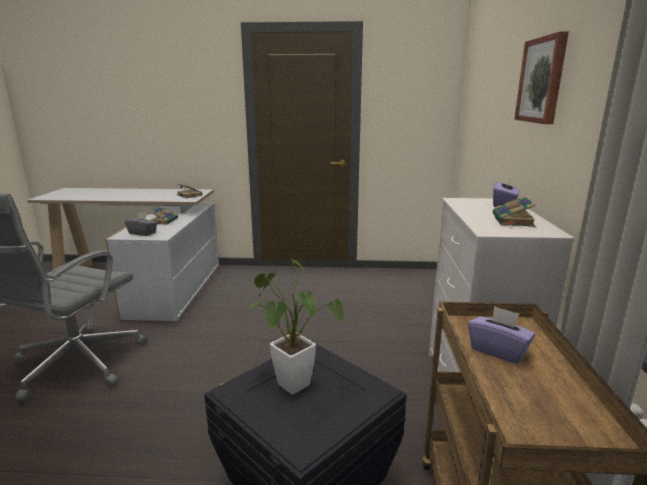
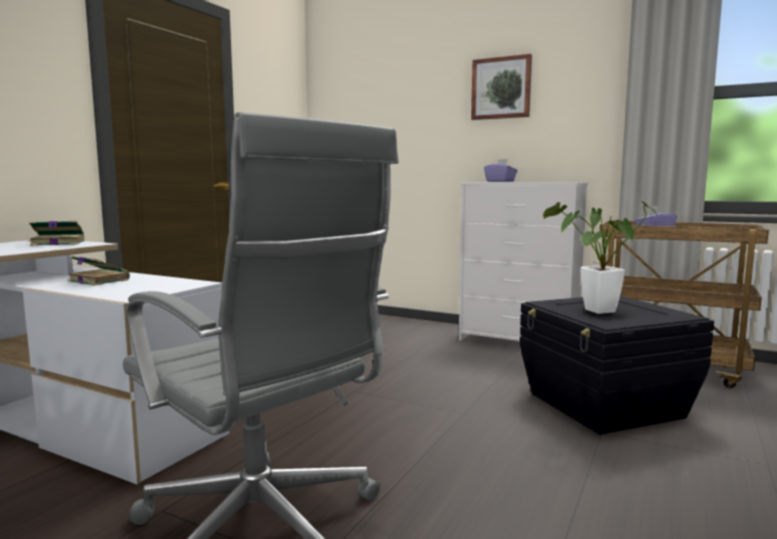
camera: 65 degrees left, 10 degrees down
(143, 233) = (147, 288): grey tissue box -> none
(513, 221) = (545, 181): book -> none

